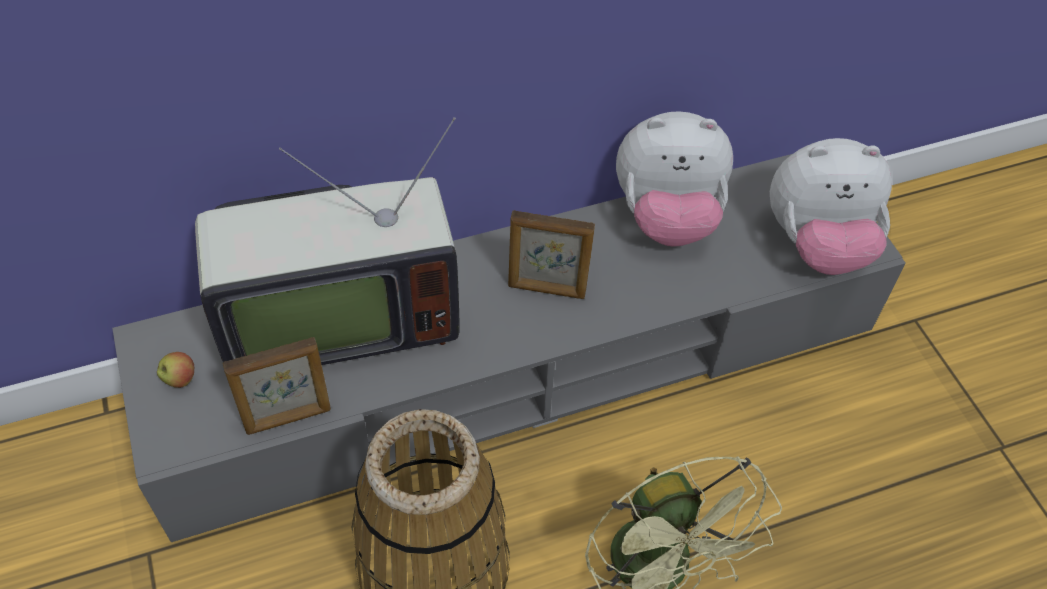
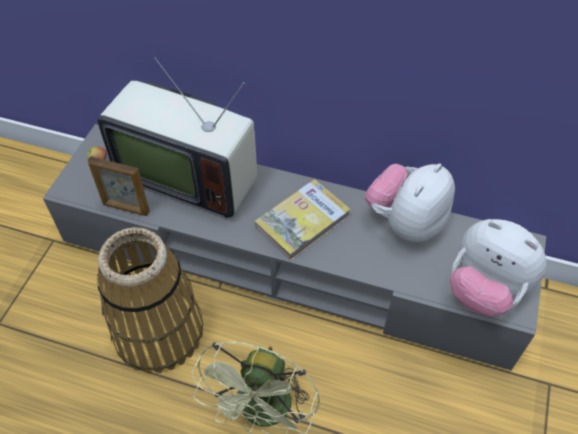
camera: 40 degrees right, 0 degrees up
(547, 290) = (302, 221): picture frame -> book
(666, 218) = (405, 222): plush toy -> plush toy turned 90 degrees clockwise

